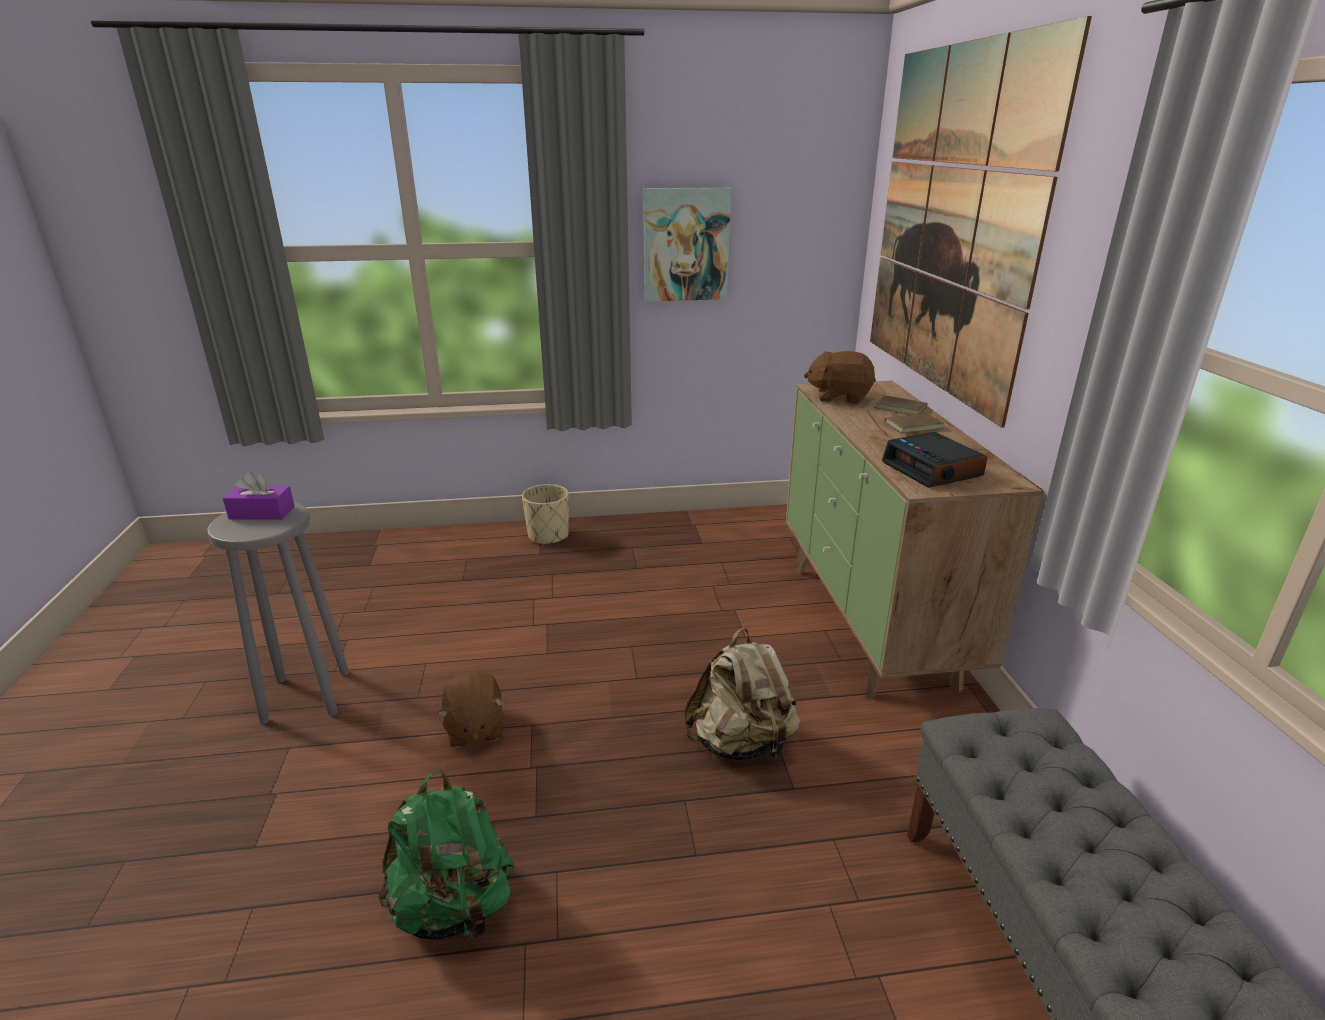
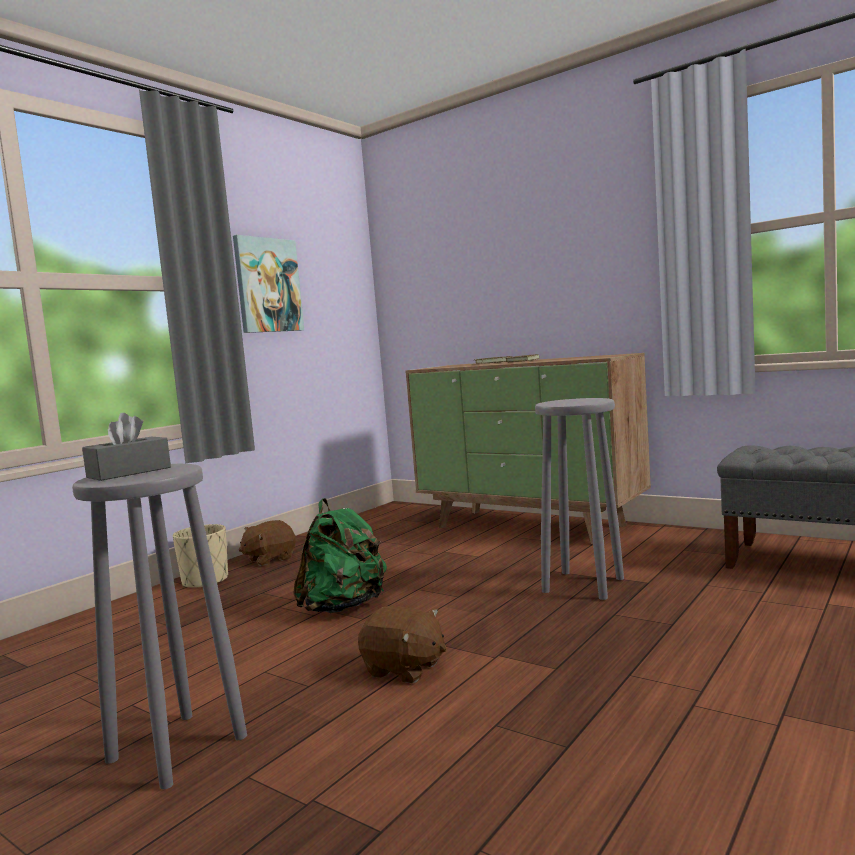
camera: 45 degrees left, 20 degrees down
(262, 513) = (129, 472): purple tissue box -> grey tissue box
(454, 907) = (618, 727): green backpack -> green backpack (343, 607)
(741, 743) = (584, 584): beige backpack -> grey stool
(839, 397) = (448, 366): brown plush toy -> brown plush toy (269, 559)
(933, 470) = (585, 357): alarm clock -> none
(953, 223) = (482, 241): picture -> none

